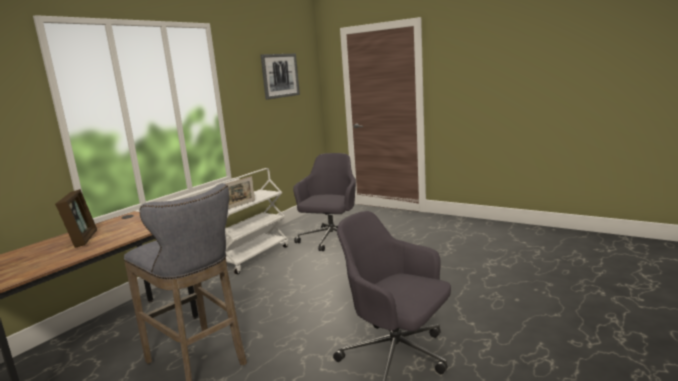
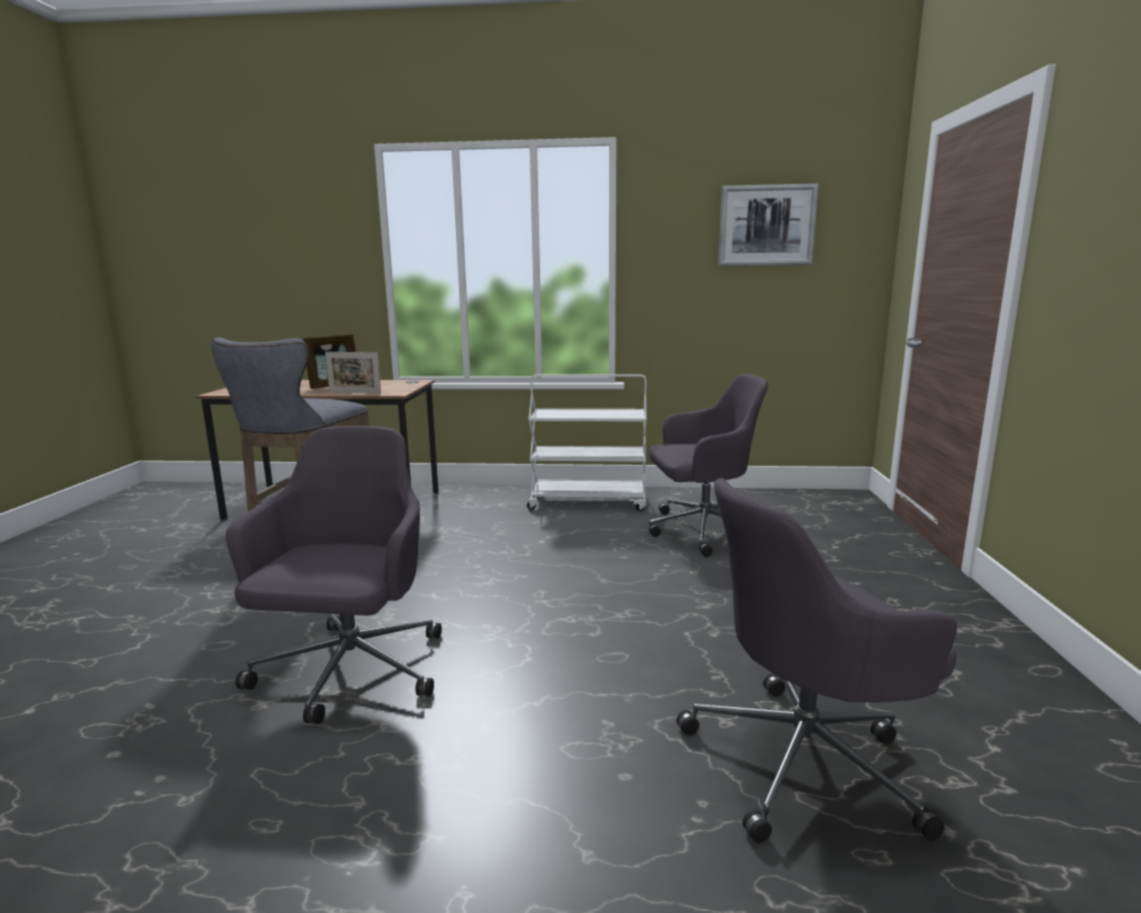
camera: 60 degrees right, 0 degrees up
(240, 205) = (562, 415): picture frame -> picture frame (355, 393)
(520, 268) = (806, 760): none -> grey office chair

